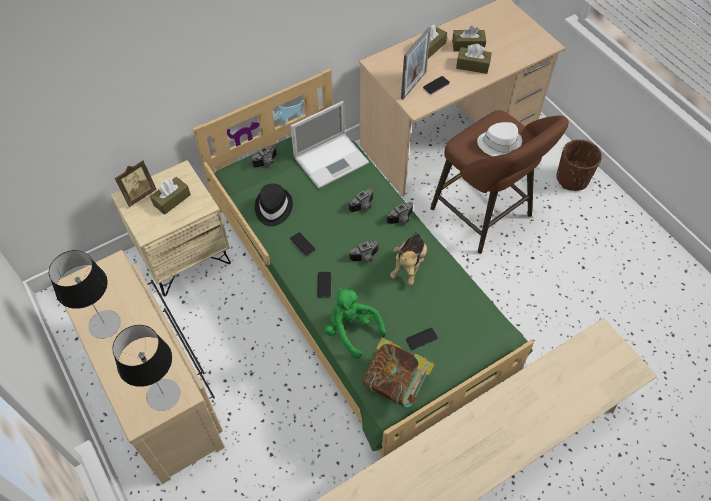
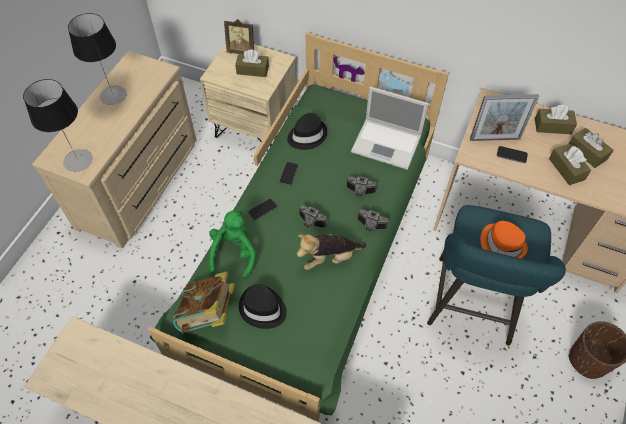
camera: 55 degrees right, 0 degrees up
(267, 163) = (346, 107): camera -> none
(421, 339) = (262, 309): phone -> black hat
(485, 216) = (472, 306): brown stool -> turquoise stool
(499, 143) = (502, 244): white hat -> orange hat

